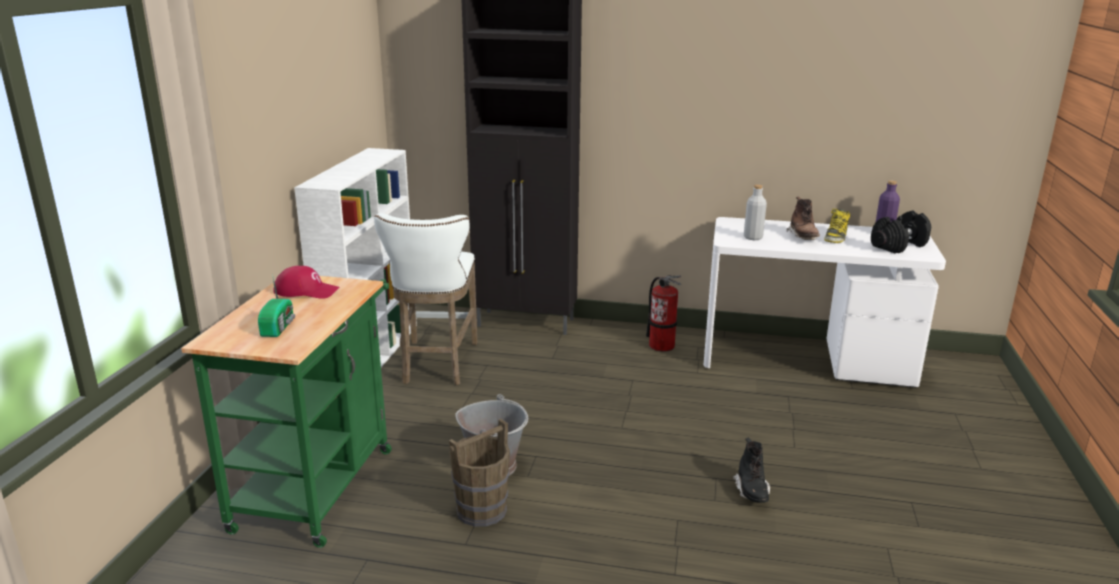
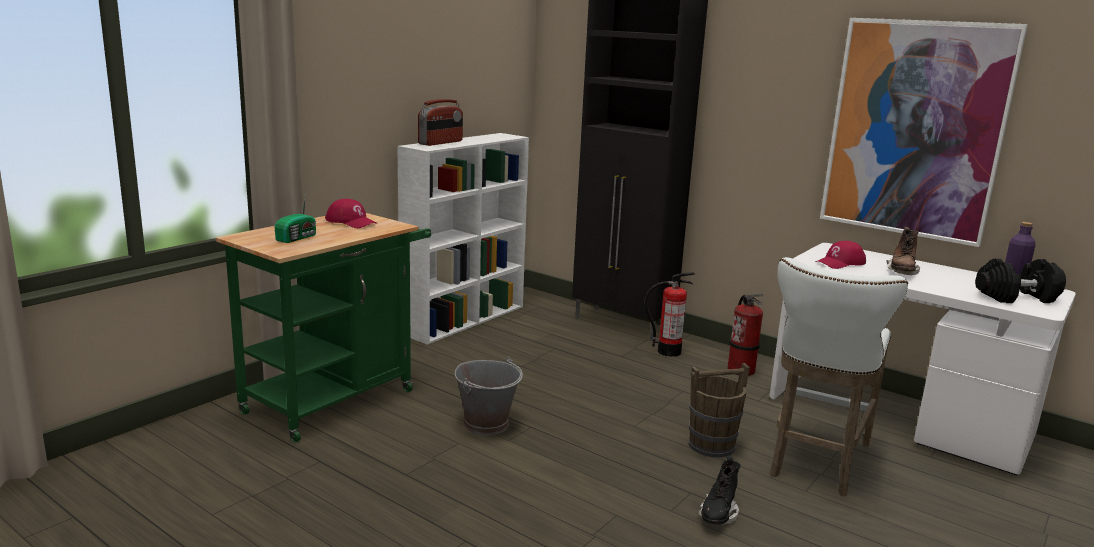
camera: 25 degrees right, 5 degrees down
(333, 174) = (441, 143): none -> radio
(436, 365) = (511, 338): white stool -> white stool (815, 461)
(482, 510) = (444, 454): brown bucket -> brown bucket (712, 445)
(589, 342) = (669, 351): none -> fire extinguisher
(753, 237) = (840, 263): grey bottle -> red cap
(790, 109) = (915, 129): none -> picture
(836, 237) = (943, 278): boot -> none

